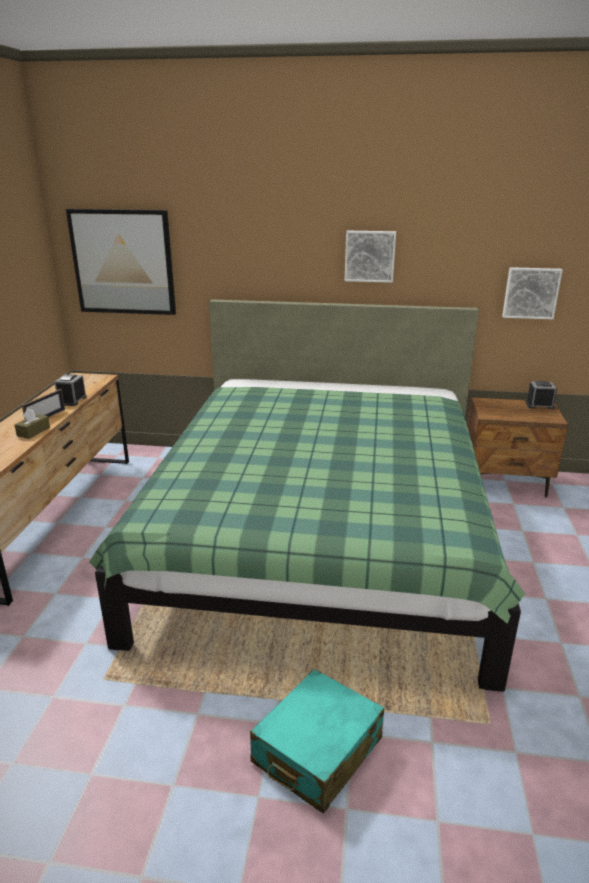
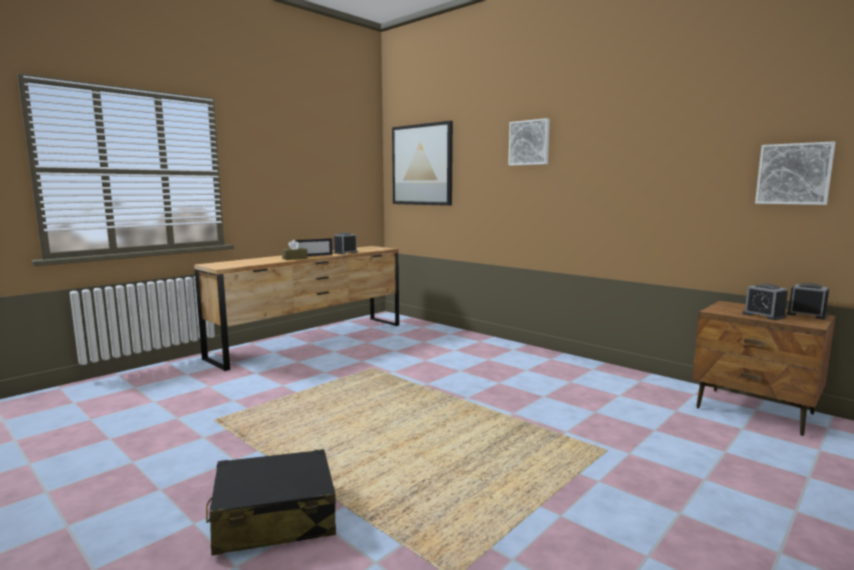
camera: 35 degrees right, 15 degrees down
(317, 751) = (274, 518): turquoise suitcase -> black suitcase
(319, 539) = (480, 397): green bed -> none
(369, 256) = (607, 145): picture -> picture (529, 143)
(519, 413) = (763, 315): none -> alarm clock

